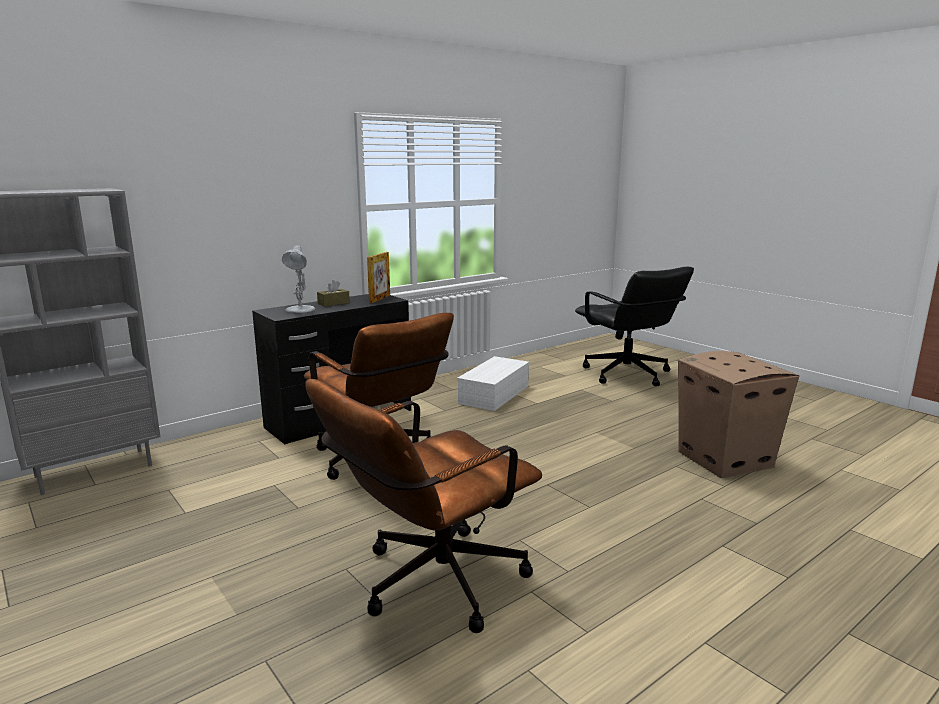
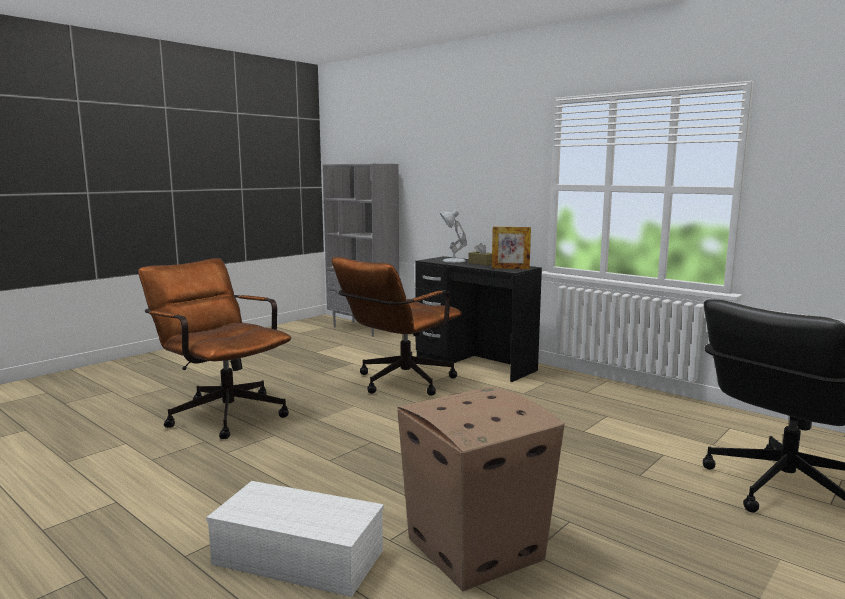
camera: 80 degrees right, 5 degrees down
(494, 395) = (588, 410): white storage box -> white storage box (295, 557)

